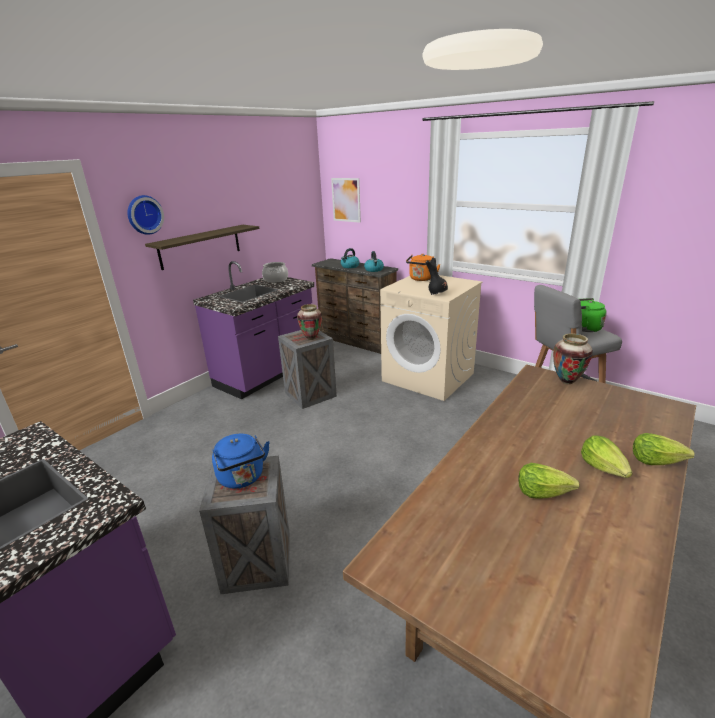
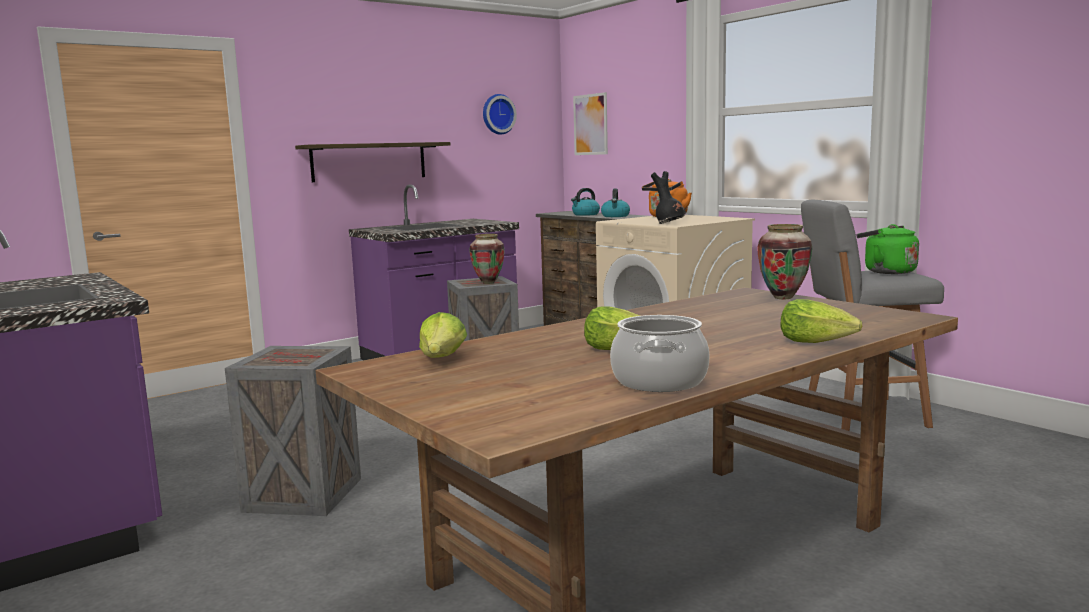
camera: 15 degrees right, 15 degrees down
(144, 215) = (300, 110): wall clock -> wall clock (497, 114)
(242, 478) = (292, 355): blue kettle -> none
(276, 280) = (471, 221): cooking pot -> cooking pot (660, 381)
(603, 468) = (730, 342): lettuce -> lettuce (443, 358)

